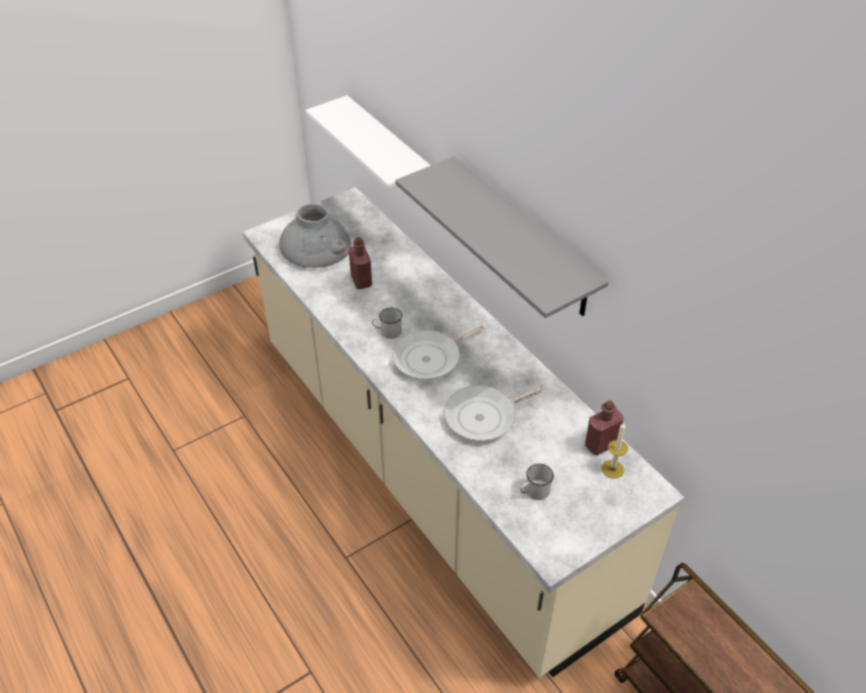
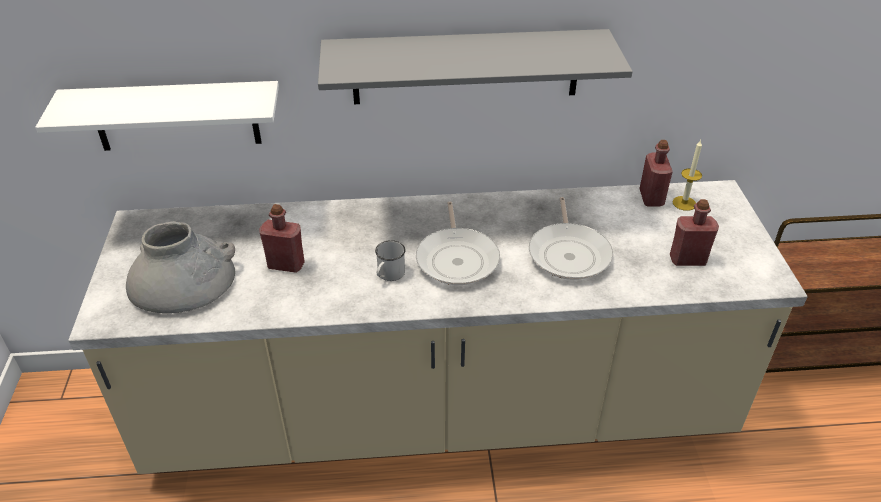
camera: 60 degrees left, 5 degrees down
(534, 492) = (687, 260): white mug -> red bottle

